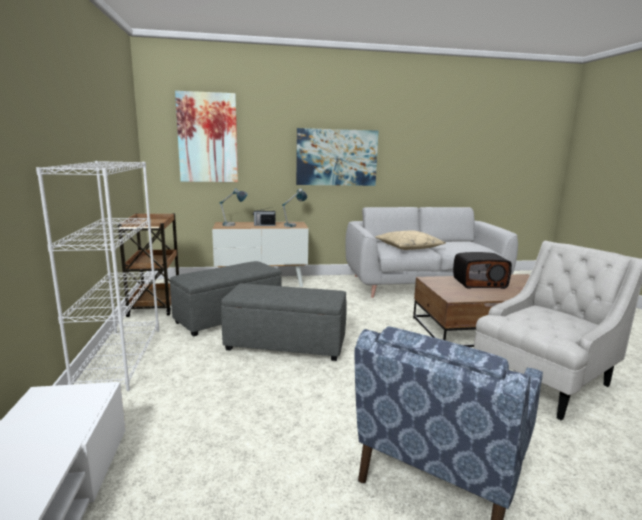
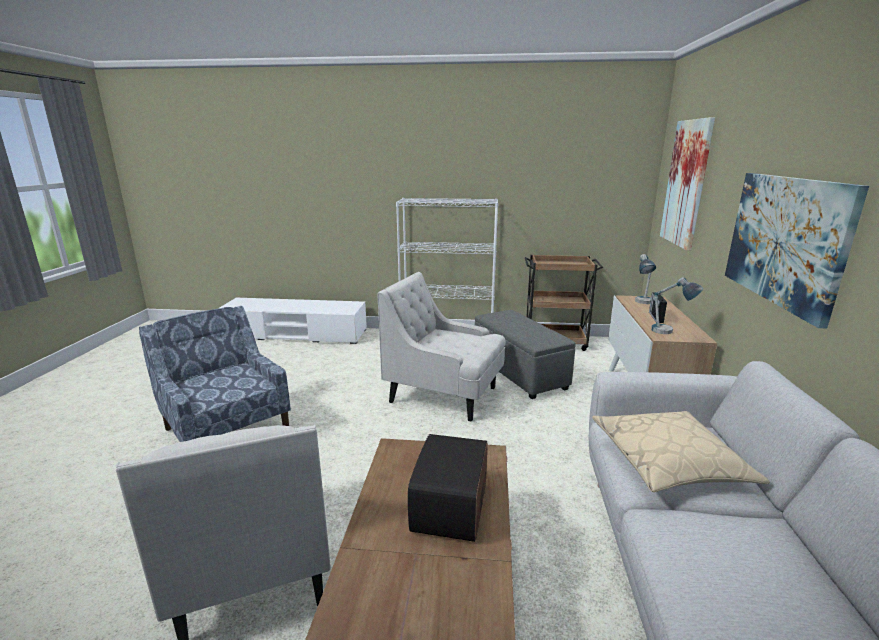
camera: 105 degrees right, 5 degrees up
(284, 344) = (444, 395): grey ottoman -> white armchair

